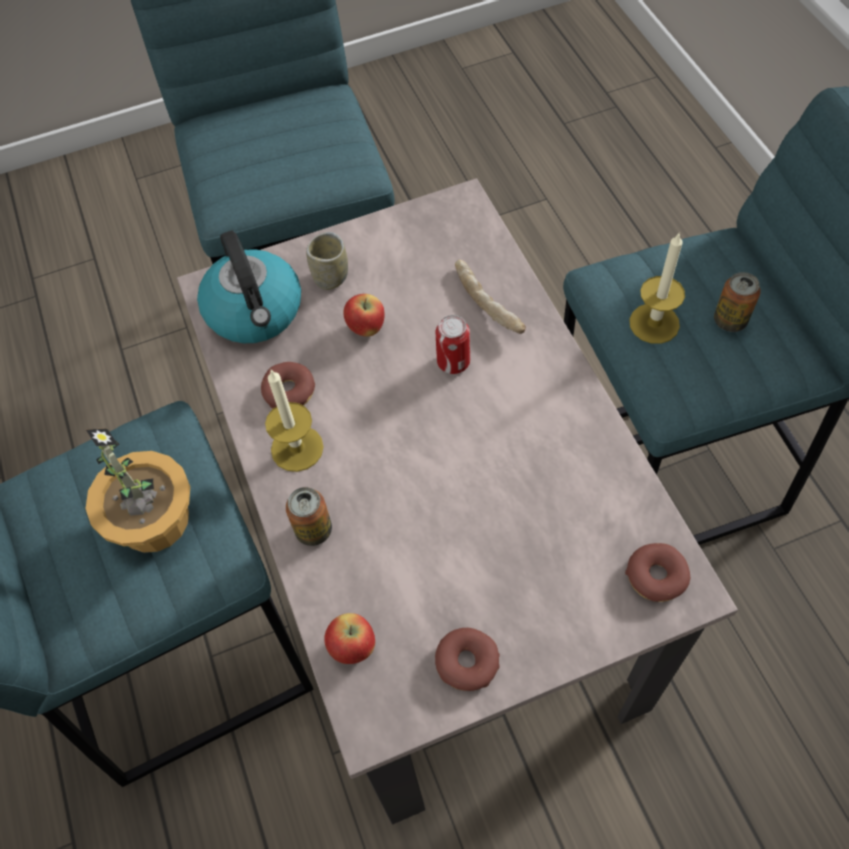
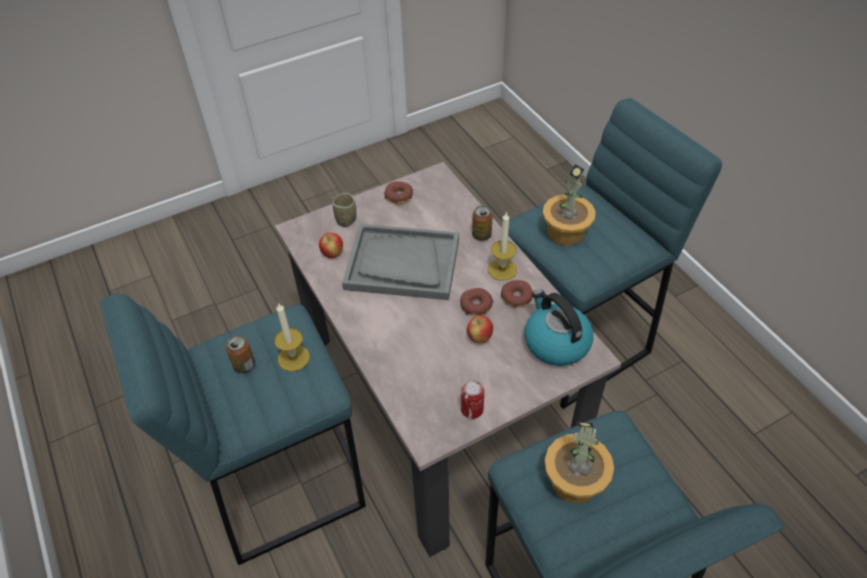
camera: 170 degrees right, 10 degrees down
(298, 151) = (574, 482): none -> potted plant
(331, 277) = (513, 371): cup -> cup (346, 220)
(352, 647) = (451, 196): apple -> apple (332, 254)
(453, 362) = (420, 322): can -> can (472, 410)
(474, 479) = (402, 264): none -> grey tray
(489, 303) = (401, 362): bread -> none
(656, 576) = (310, 233): donut -> donut (476, 305)

